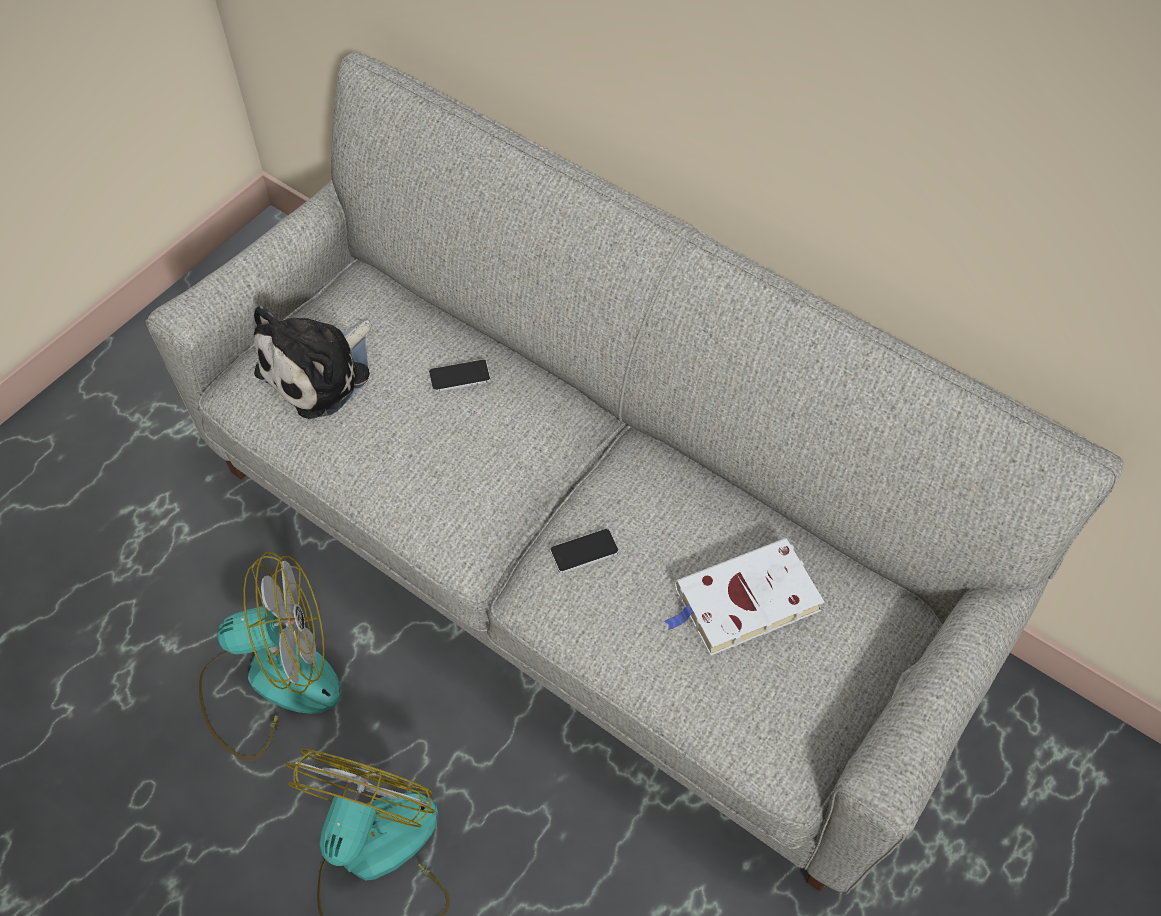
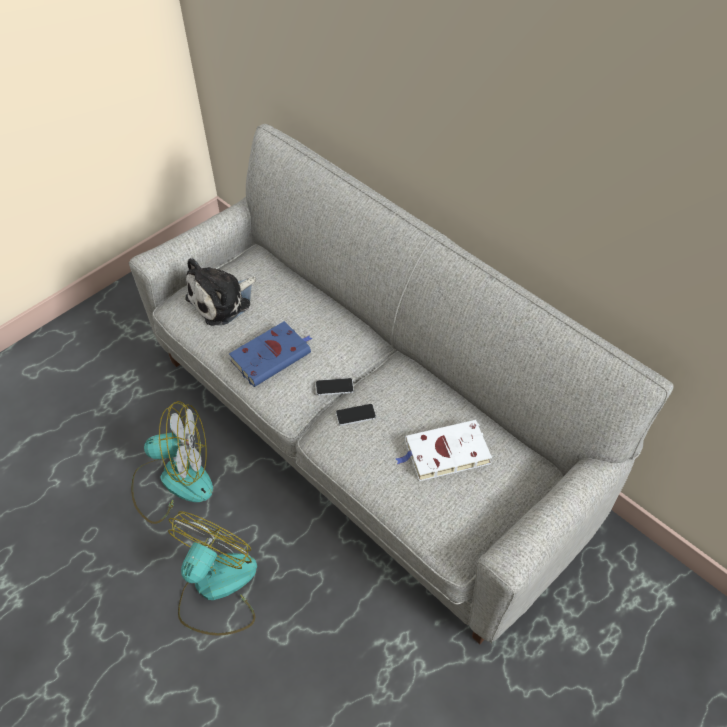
camera: 10 degrees right, 5 degrees down
(424, 462) = (272, 356): none -> blue book
(459, 376) = (301, 311): phone -> phone (334, 387)

